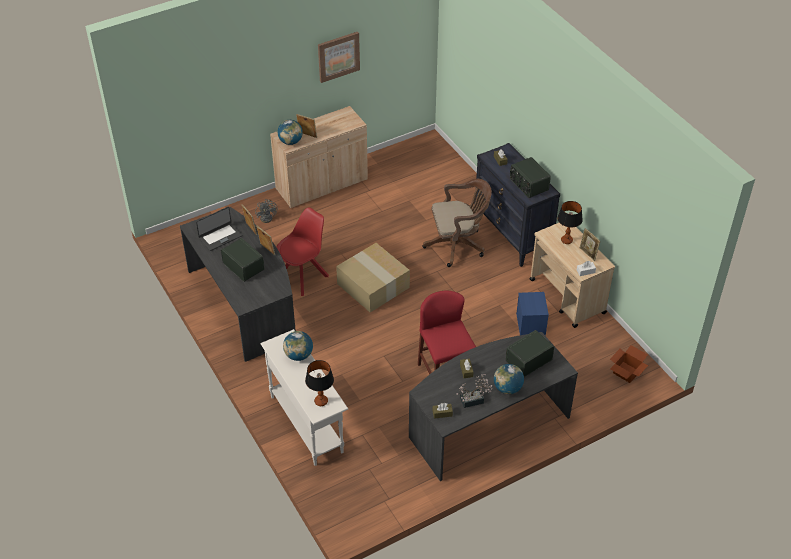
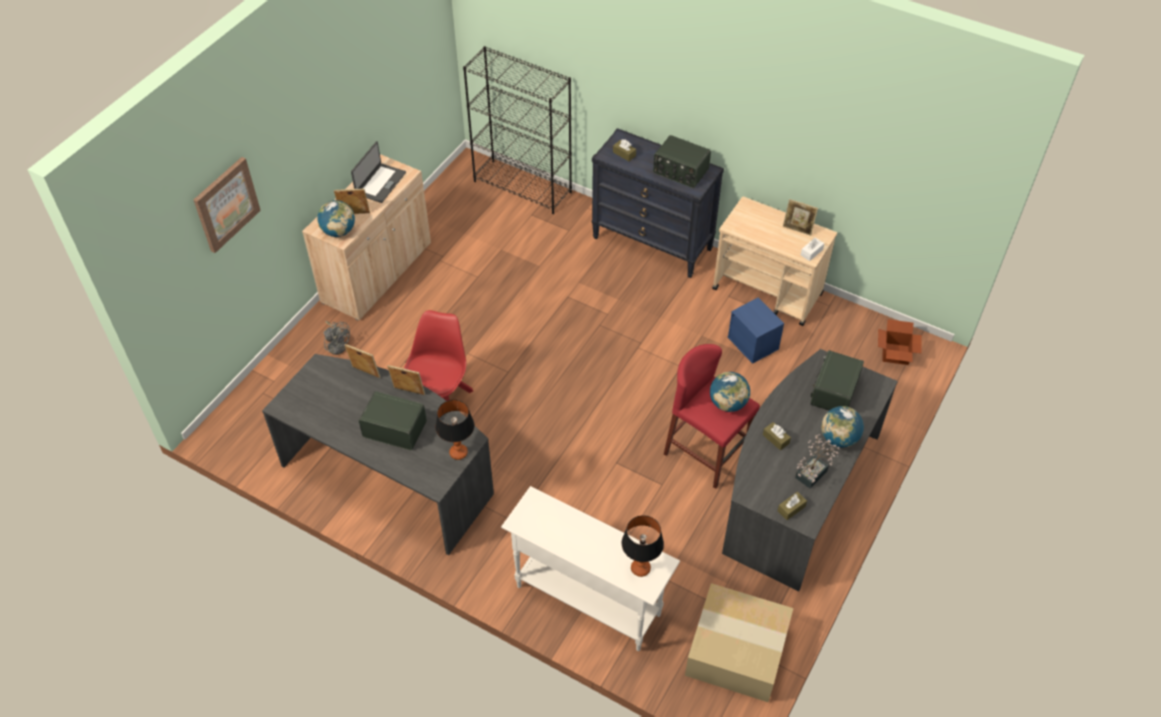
camera: 30 degrees left, 5 degrees up
(220, 236) = (331, 401): laptop -> laptop (380, 183)
(299, 355) = (564, 519): globe -> globe (728, 403)
(338, 56) = (357, 90): picture -> picture (226, 204)
(374, 285) = (538, 377): cardboard box -> cardboard box (738, 650)
(453, 167) = (523, 187): none -> black bookcase
(458, 245) = (600, 281): brown office chair -> none
(566, 240) = (762, 223): table lamp -> table lamp (458, 452)

